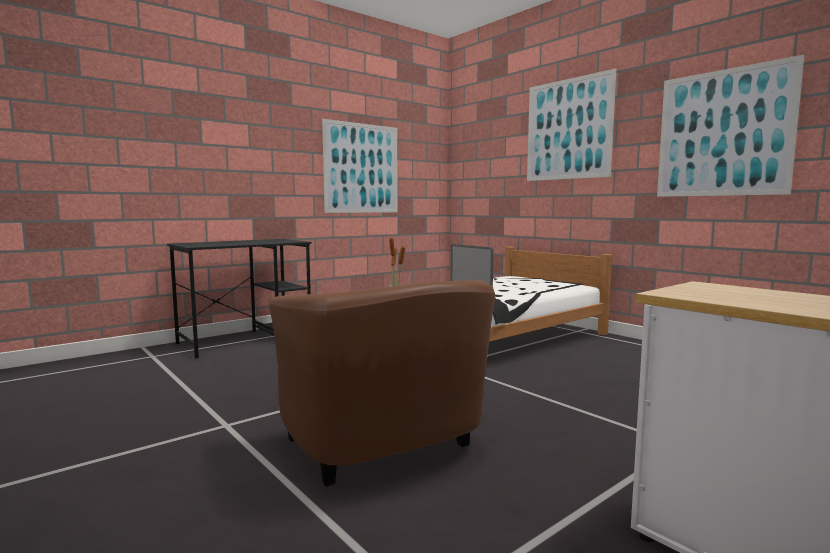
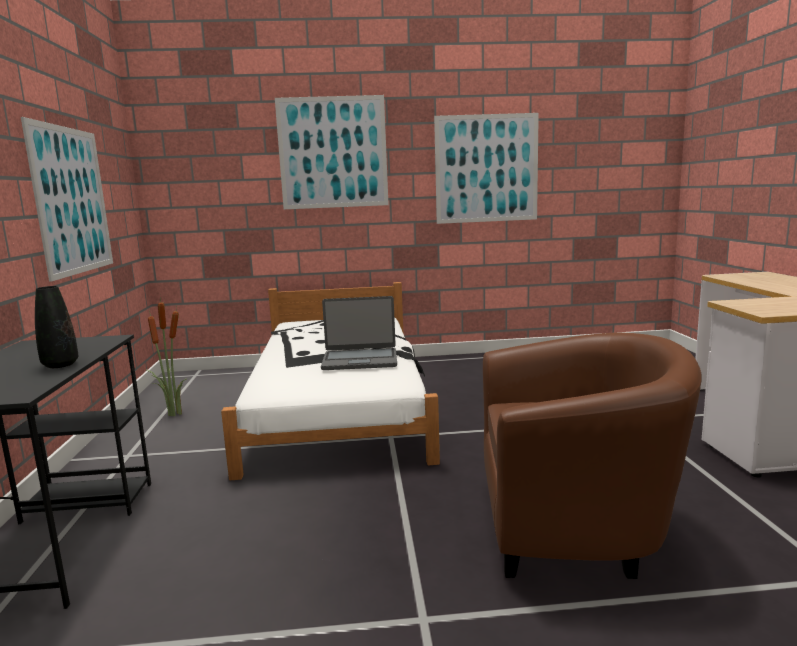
camera: 55 degrees left, 5 degrees up
(244, 243) = (60, 365): none -> black vase

